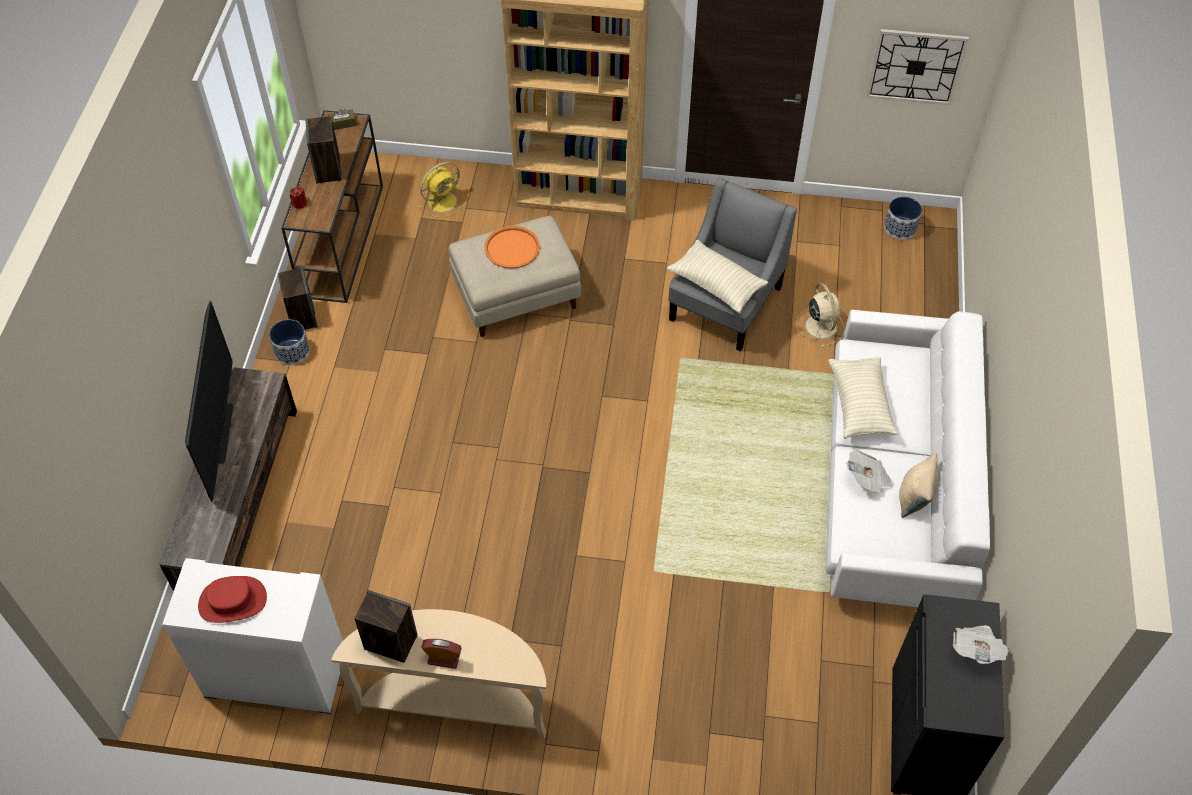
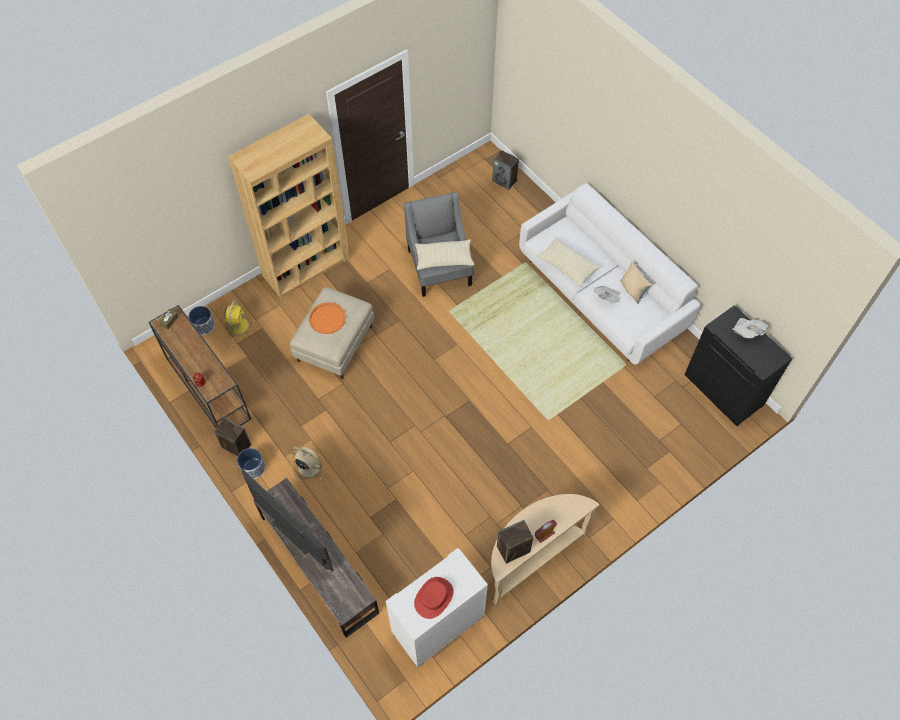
camera: 45 degrees left, 5 degrees up
(328, 170) = (193, 352): speaker -> speaker (504, 180)
(820, 325) = (492, 244): beige fan -> beige fan (308, 466)
(900, 228) = (476, 168): planter -> planter (204, 326)
(916, 66) = (455, 78): wall clock -> none

